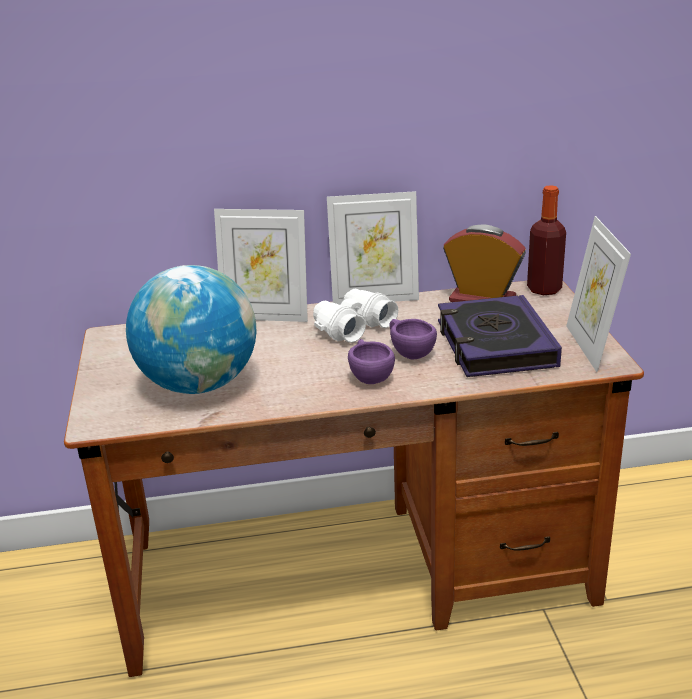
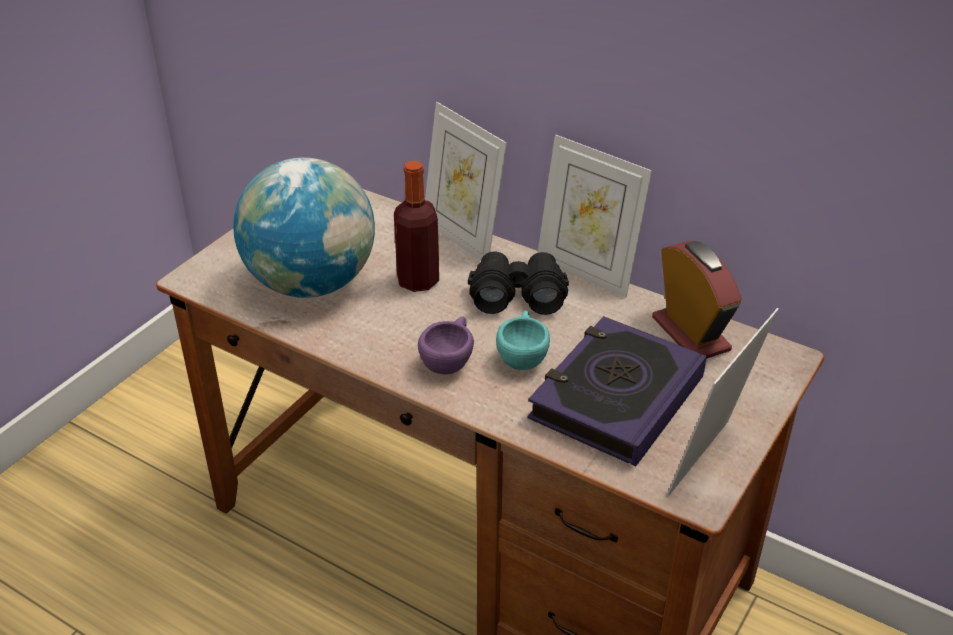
camera: 40 degrees right, 10 degrees up
(352, 327) = (517, 294): white binoculars -> black binoculars
(409, 352) = (522, 356): purple cup -> turquoise cup
(544, 289) = (778, 359): bottle -> bottle (418, 281)

